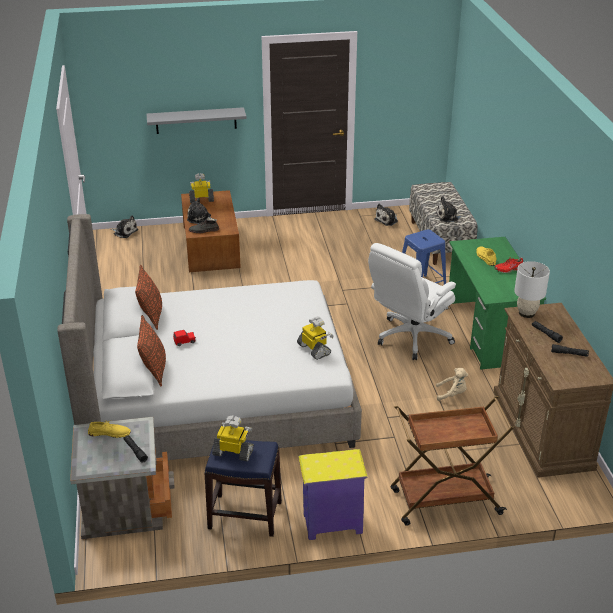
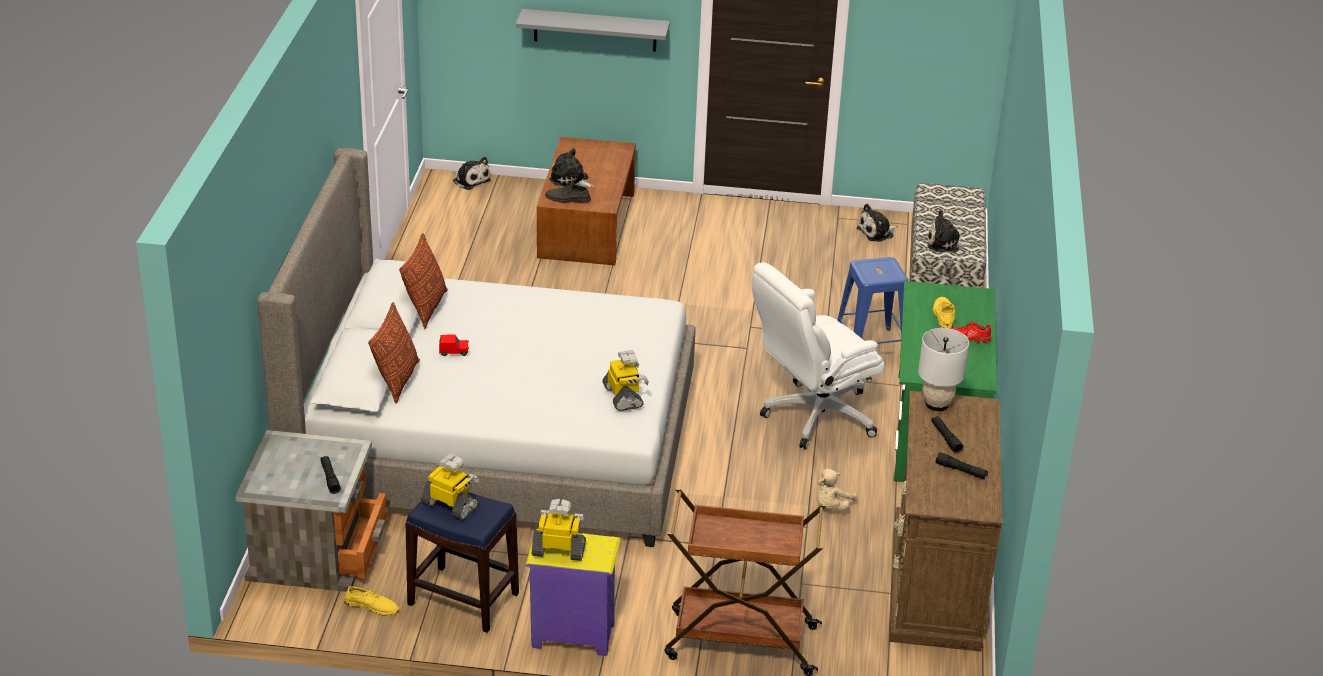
camera: 15 degrees right, 0 degrees up
(109, 432) = (307, 449): yellow shoe -> yellow shoe (371, 606)
(201, 199) = (586, 151): toy robot -> toy robot (559, 550)
(452, 394) = (831, 506): beige plush toy -> beige plush toy turned 105 degrees clockwise

